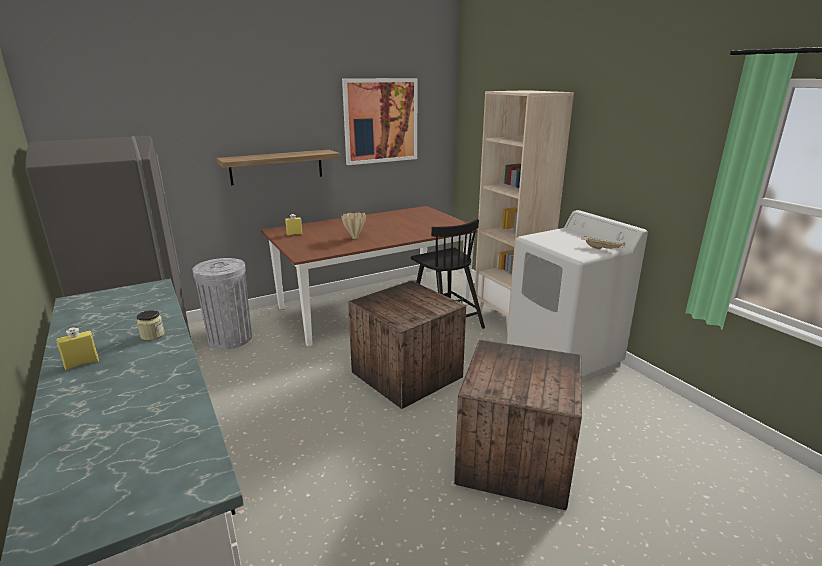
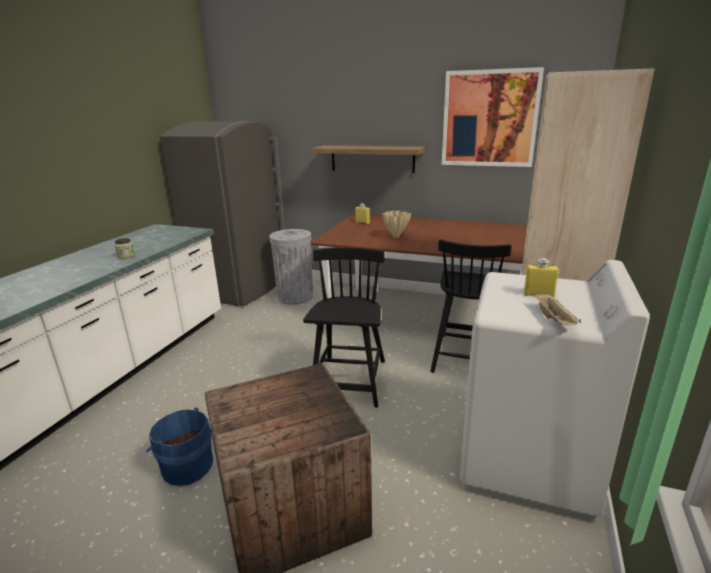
camera: 50 degrees right, 0 degrees up
(82, 363) = (77, 258): yellow bottle -> yellow bottle (538, 294)
(405, 497) = (186, 466): none -> blue bucket
(407, 374) = (349, 382): crate -> black chair

